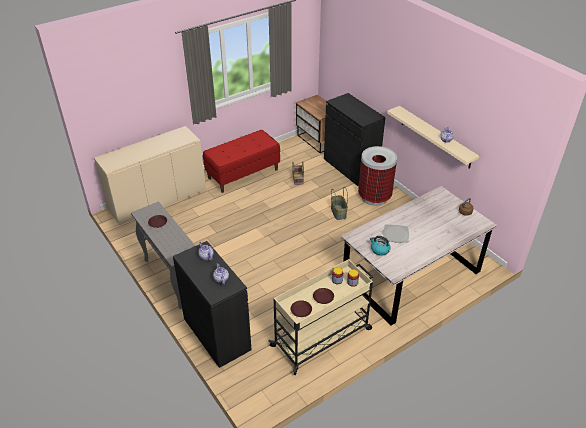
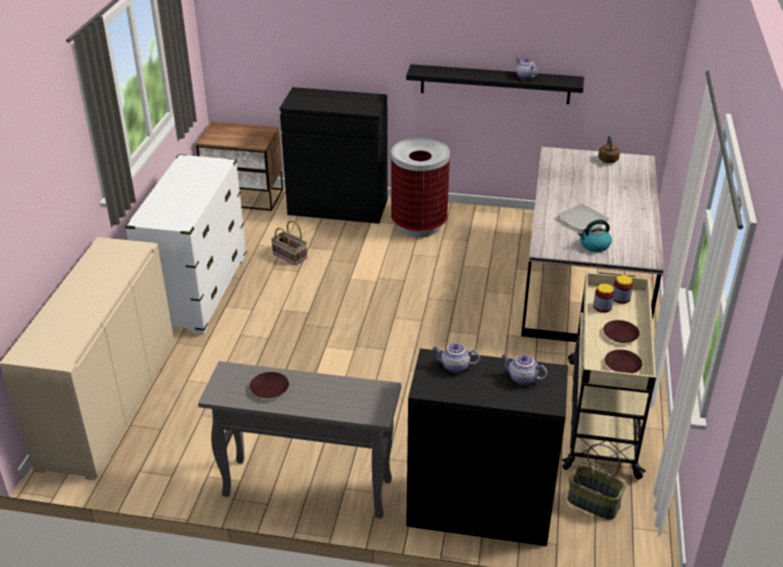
camera: 45 degrees left, 5 degrees down
(243, 173) = (198, 291): red bench -> white dresser
(339, 212) = (404, 266): basket -> basket (594, 502)
(435, 137) = (495, 84): beige shelf -> black shelf

